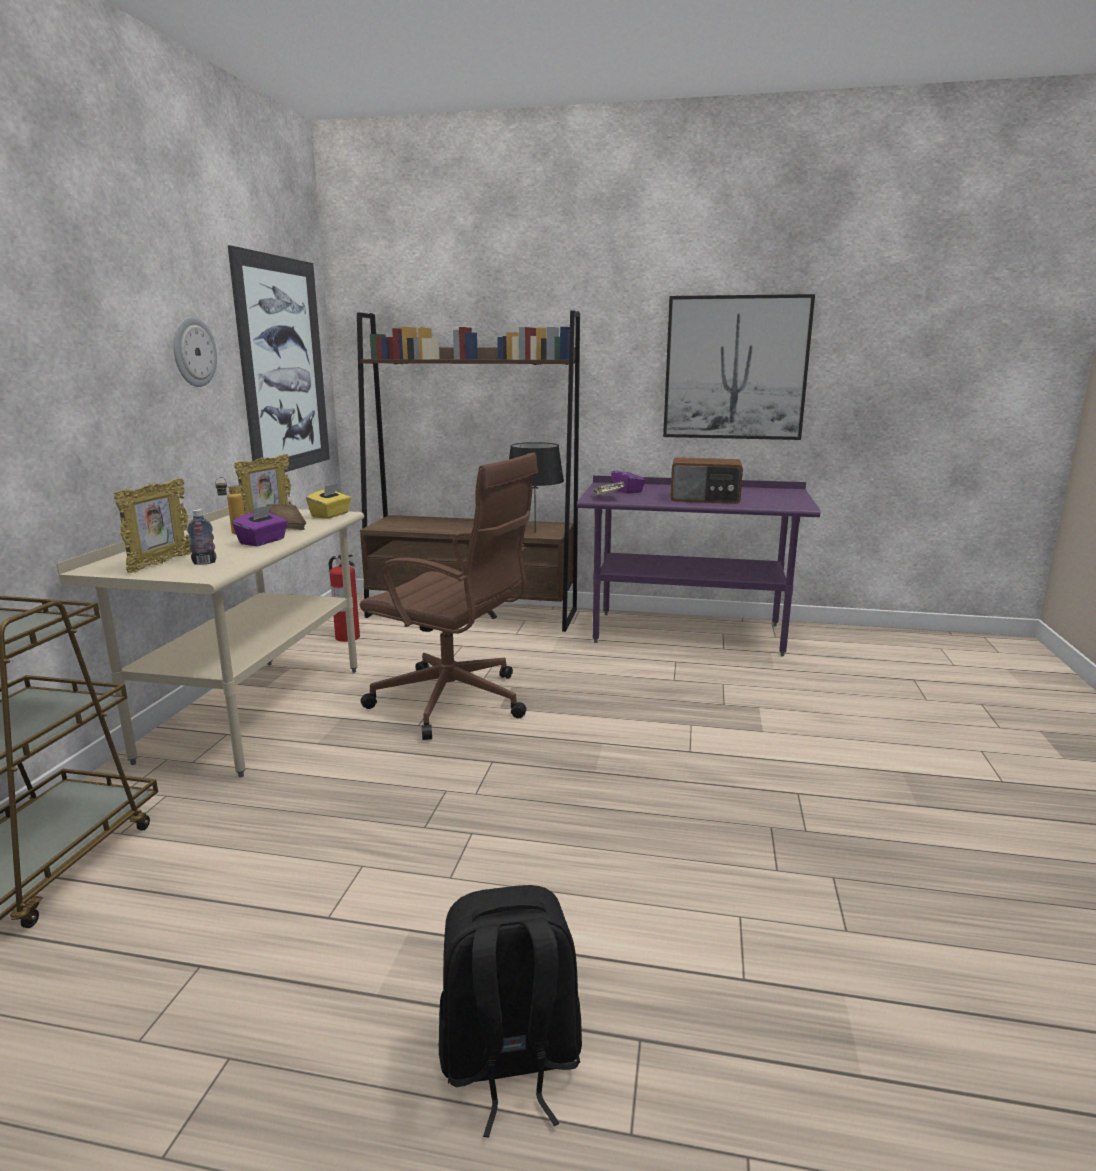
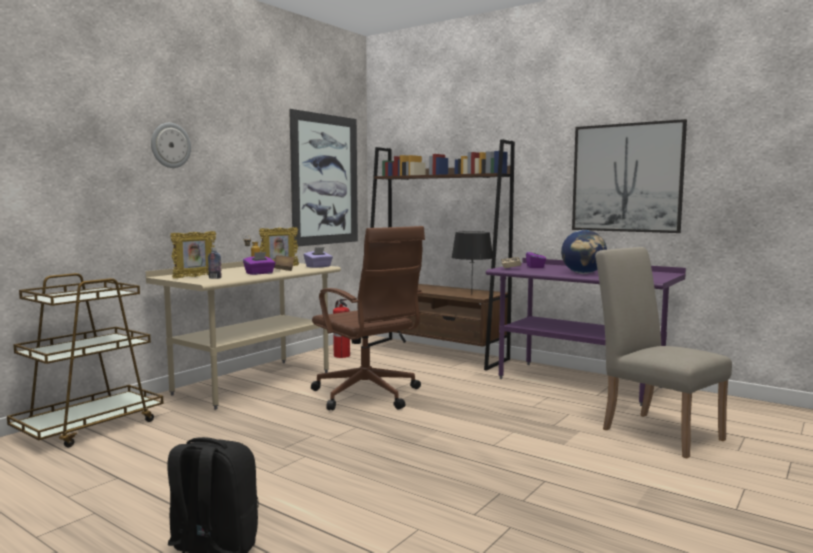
camera: 25 degrees right, 10 degrees down
(193, 352) = (256, 167): wall clock -> wall clock (170, 145)
(330, 515) = (318, 266): yellow tissue box -> purple tissue box
(705, 499) = (583, 273): radio -> globe
(830, 690) = (655, 431): none -> beige chair

